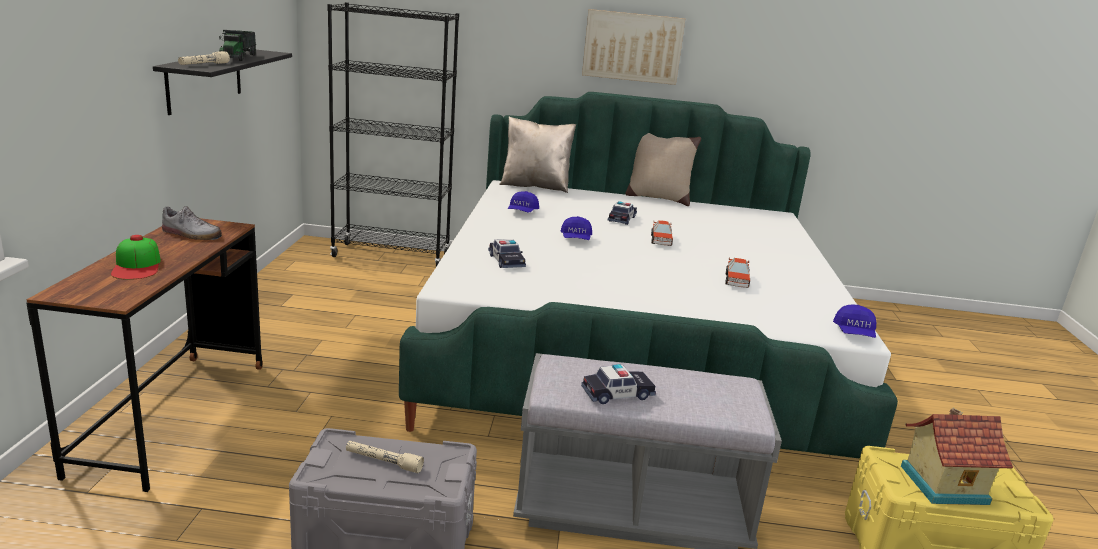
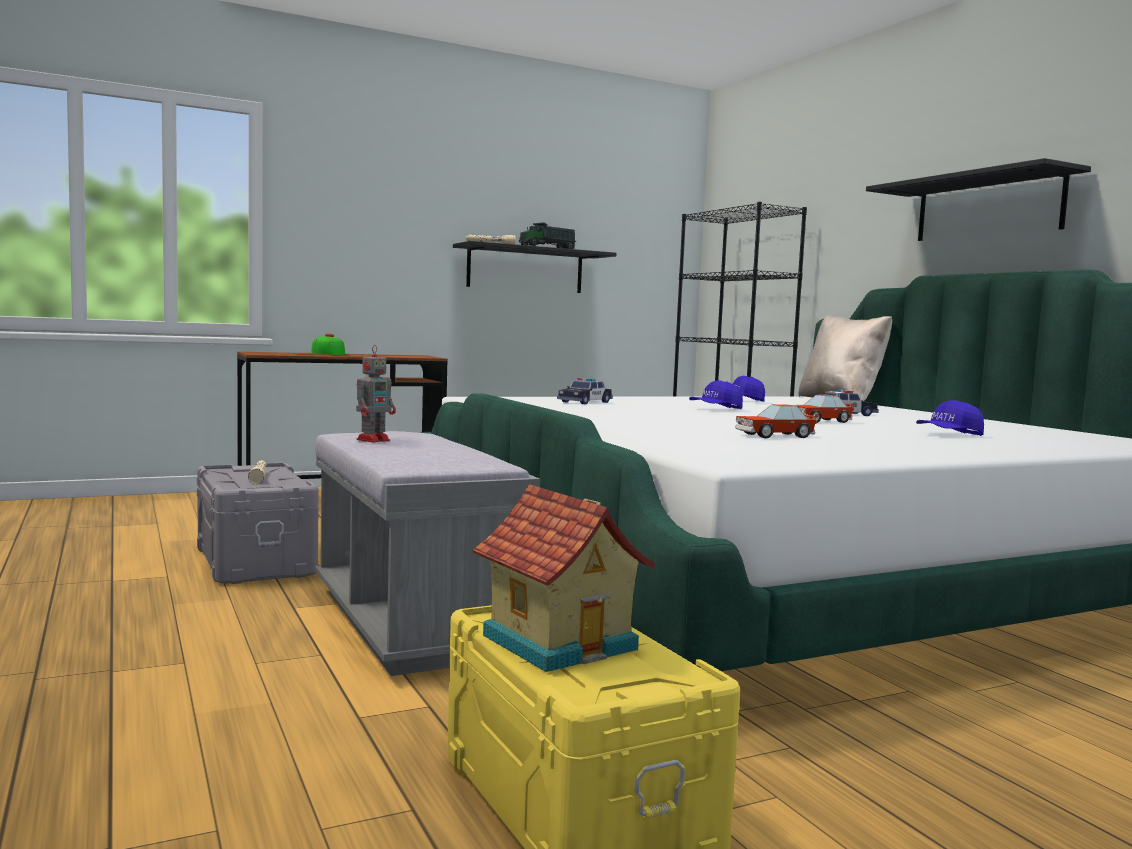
camera: 60 degrees right, 15 degrees down
(191, 234) = (396, 355): shoe -> none
(617, 393) = (374, 440): toy car -> toy robot
(632, 47) = (988, 208): picture -> black shelf
(657, 198) = (984, 419): beige pillow -> none
(854, 333) = (737, 462): blue cap -> blue cap (949, 435)

